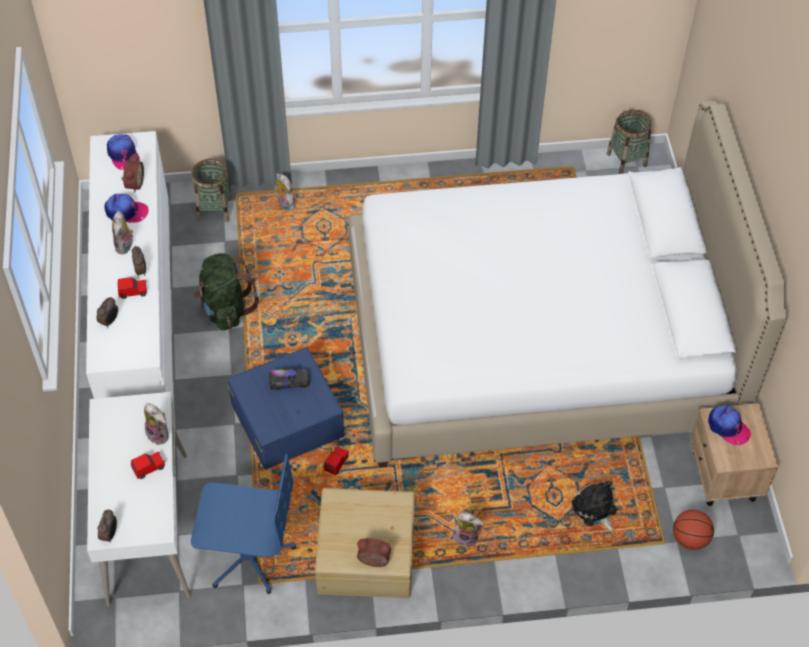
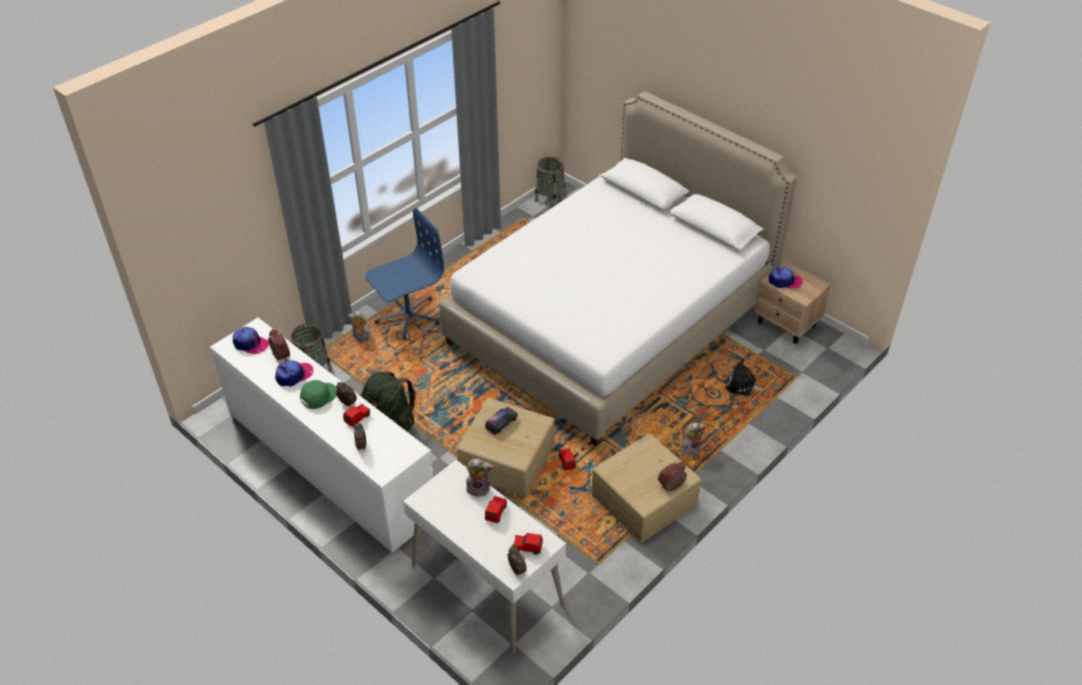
camera: 40 degrees left, 10 degrees down
(125, 246) = (318, 395): plush toy -> green cap
(139, 520) = (527, 547): none -> red toy car
(248, 555) = (572, 553): blue office chair -> blue office chair (407, 316)
(287, 419) = (506, 458): blue storage box -> beige storage box
(689, 539) = (806, 366): basketball -> none

